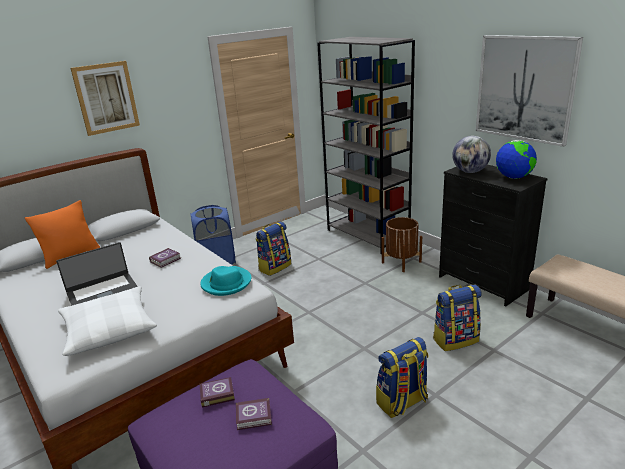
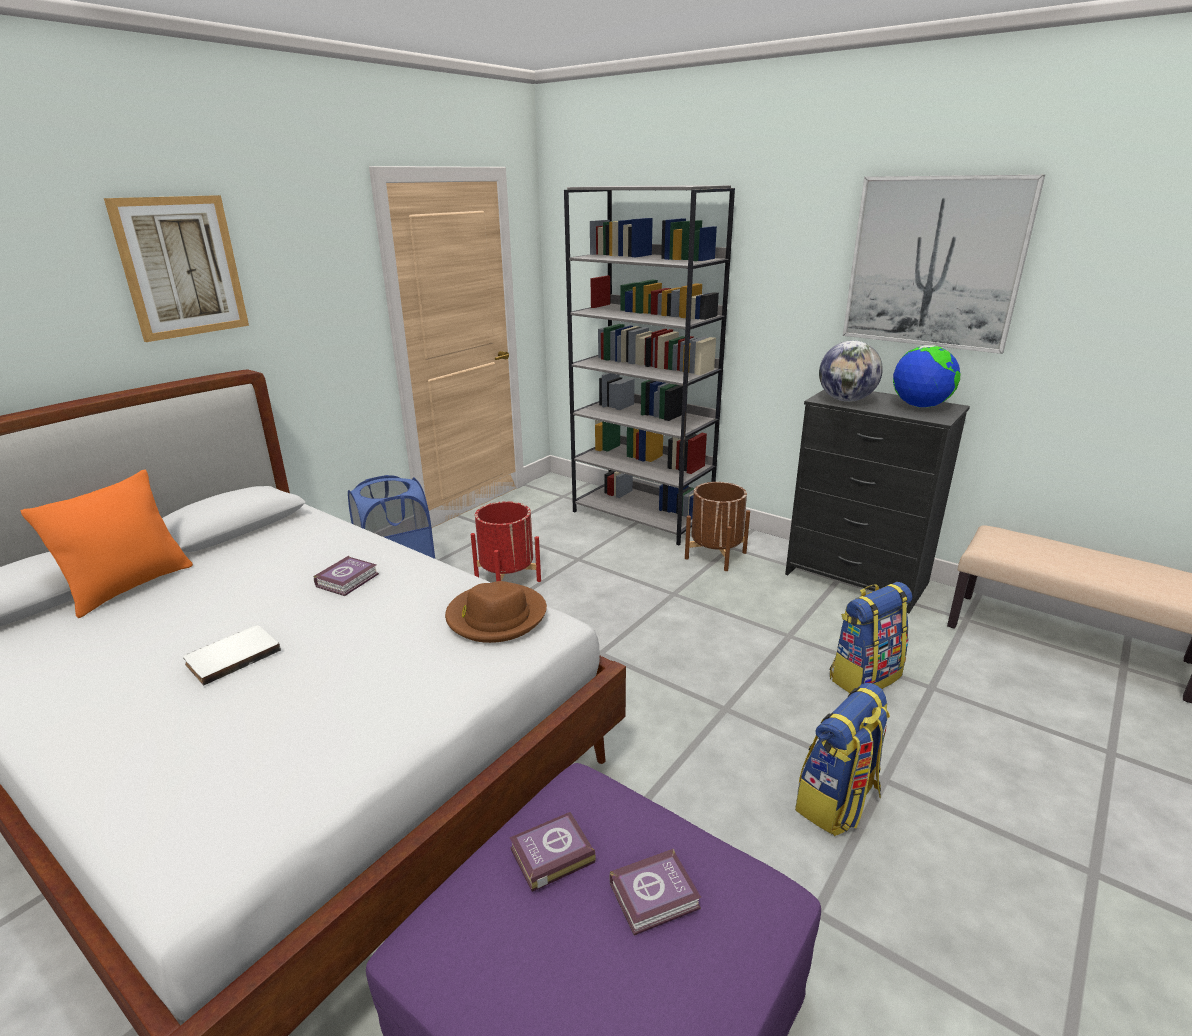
camera: 15 degrees left, 0 degrees up
(102, 291) = (232, 656): laptop -> white book
(109, 328) = (278, 740): white pillow -> none
(226, 283) = (496, 616): turquoise hat -> brown hat
(274, 267) = (507, 579): backpack -> red planter

